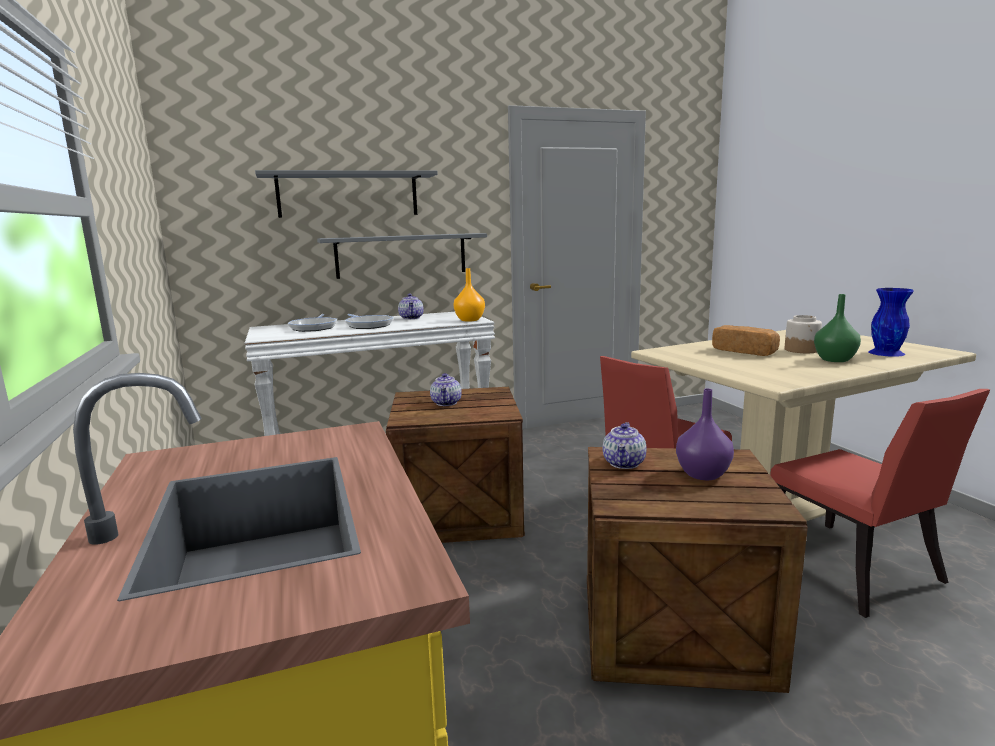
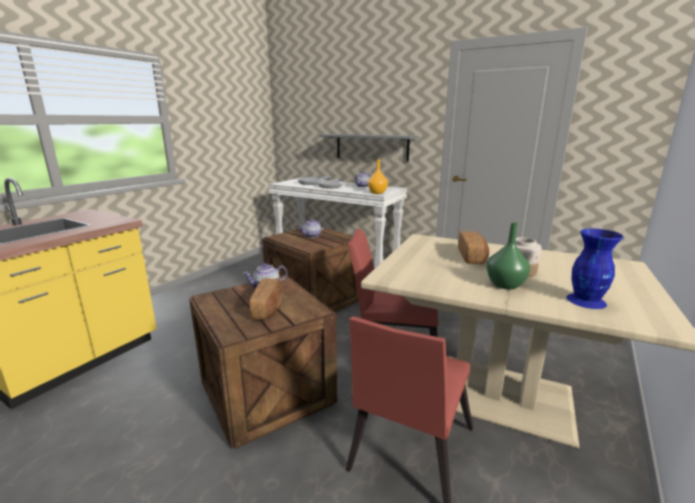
camera: 50 degrees right, 5 degrees up
(348, 195) = (346, 109): grey shelf -> none
(703, 475) = (269, 308): purple vase -> bread

